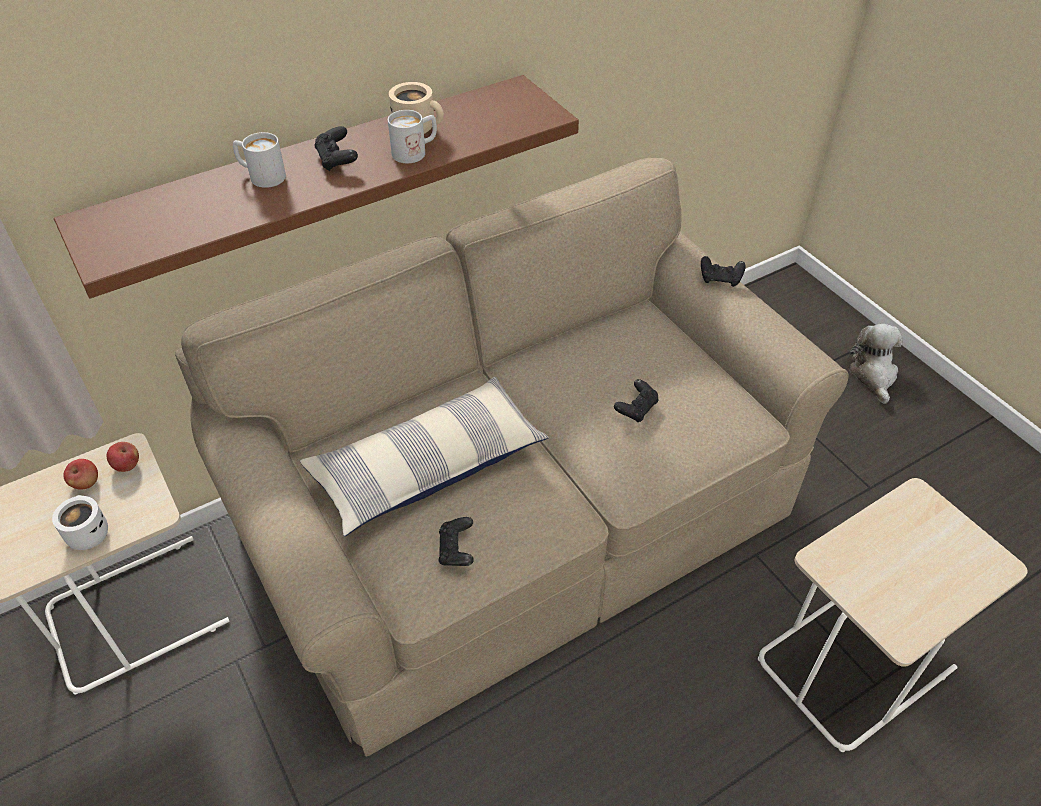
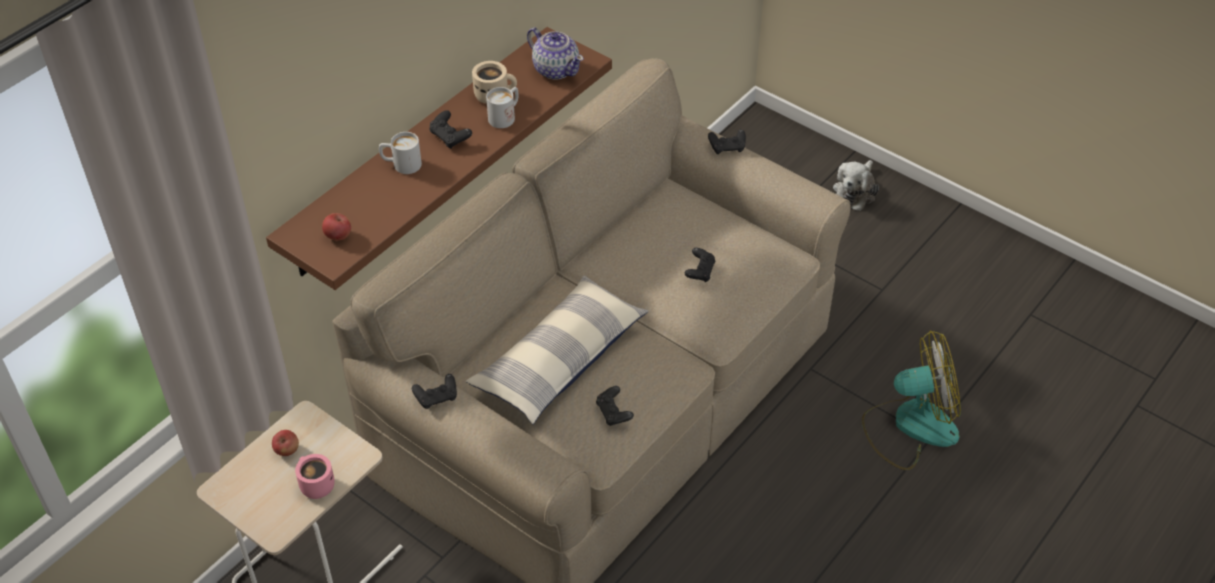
camera: 20 degrees left, 0 degrees up
(86, 532) = (314, 485): white mug -> pink mug
(127, 466) = (312, 428): apple -> apple (338, 236)
(251, 471) = (437, 398): none -> black game controller
(506, 116) = (556, 69): none -> teapot
(853, 660) = (910, 426): beige side table -> fan
(873, 374) = (855, 191): plush toy -> plush toy turned 135 degrees counterclockwise

